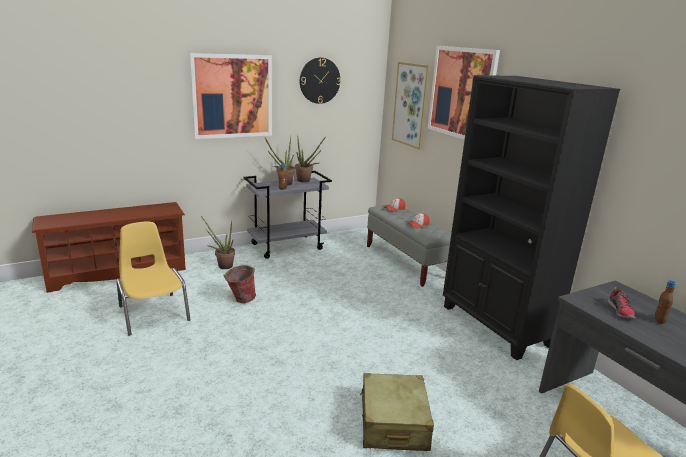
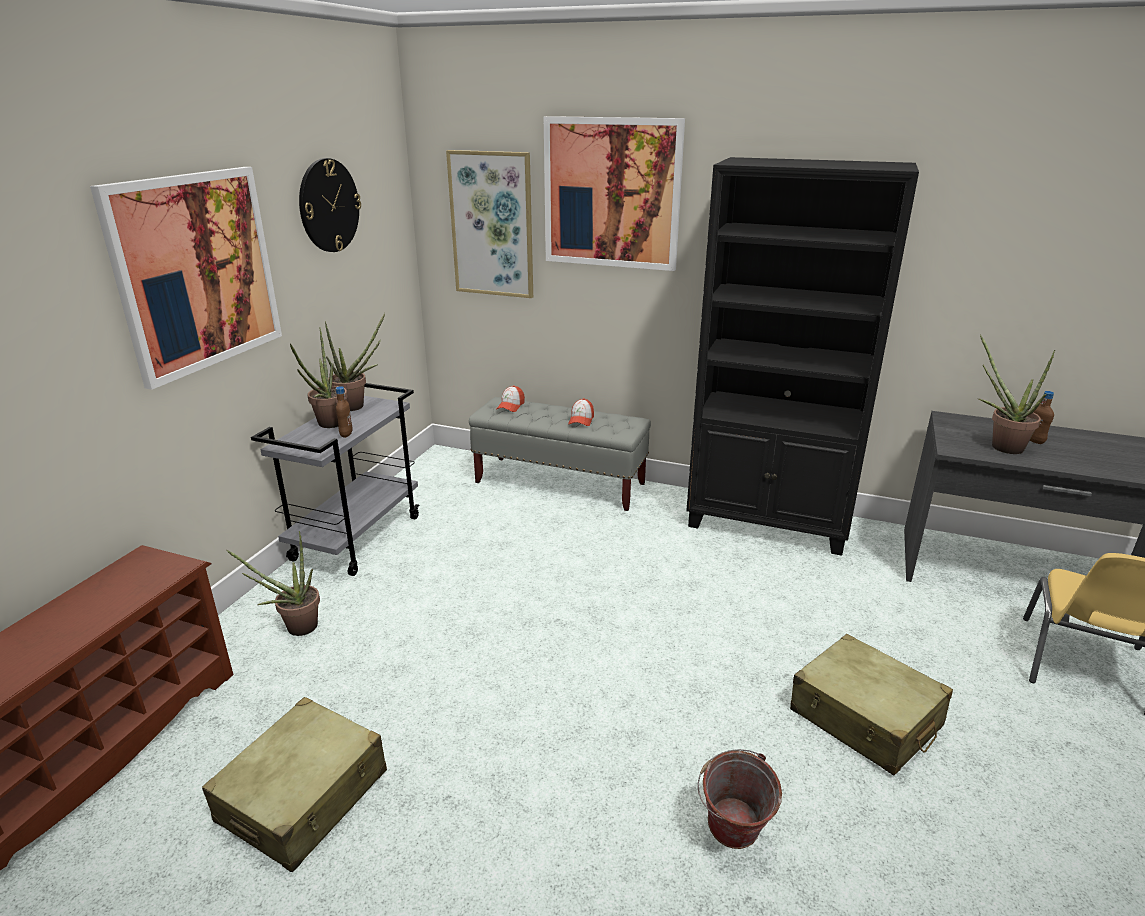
camera: 40 degrees left, 5 degrees up
(153, 313) = (304, 796): yellow chair -> beige suitcase
(240, 300) = (424, 672): bucket -> bucket (731, 838)
(620, 311) = (1000, 446): shoe -> potted plant

